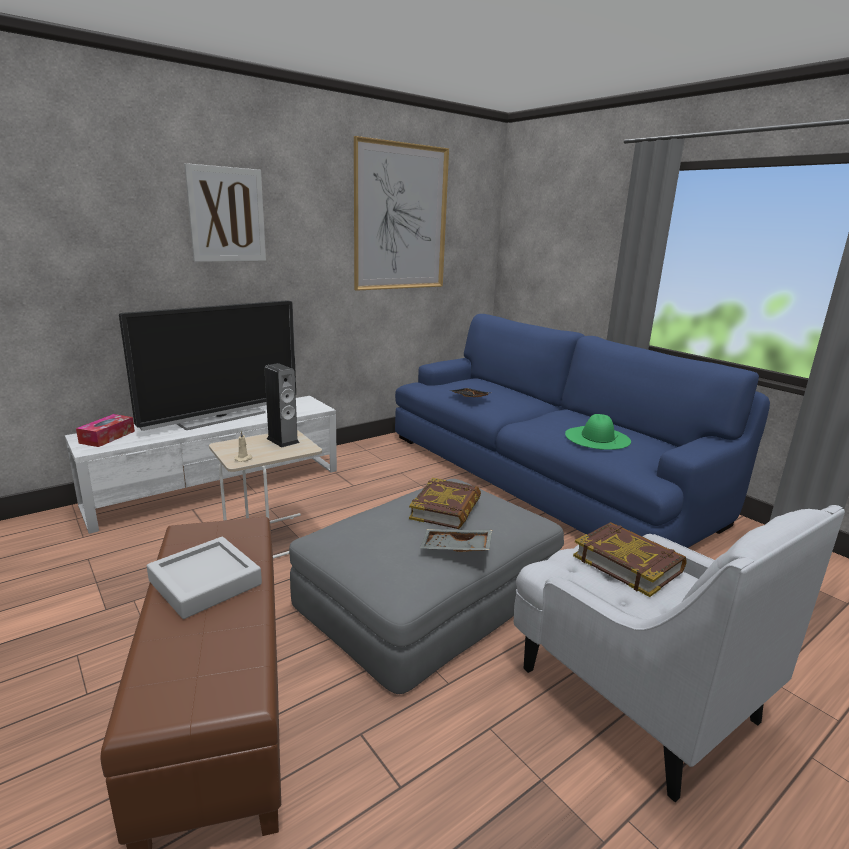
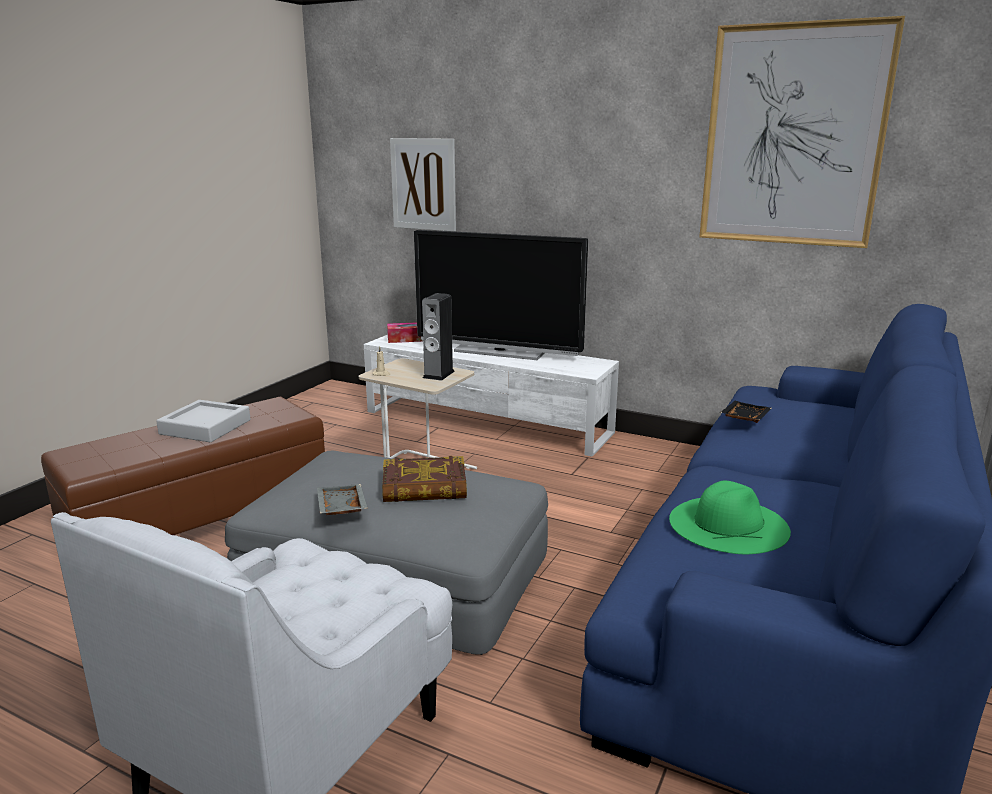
camera: 65 degrees right, 0 degrees up
(227, 215) = (548, 139): picture -> picture (423, 184)
(628, 563) = (326, 591): book -> none

